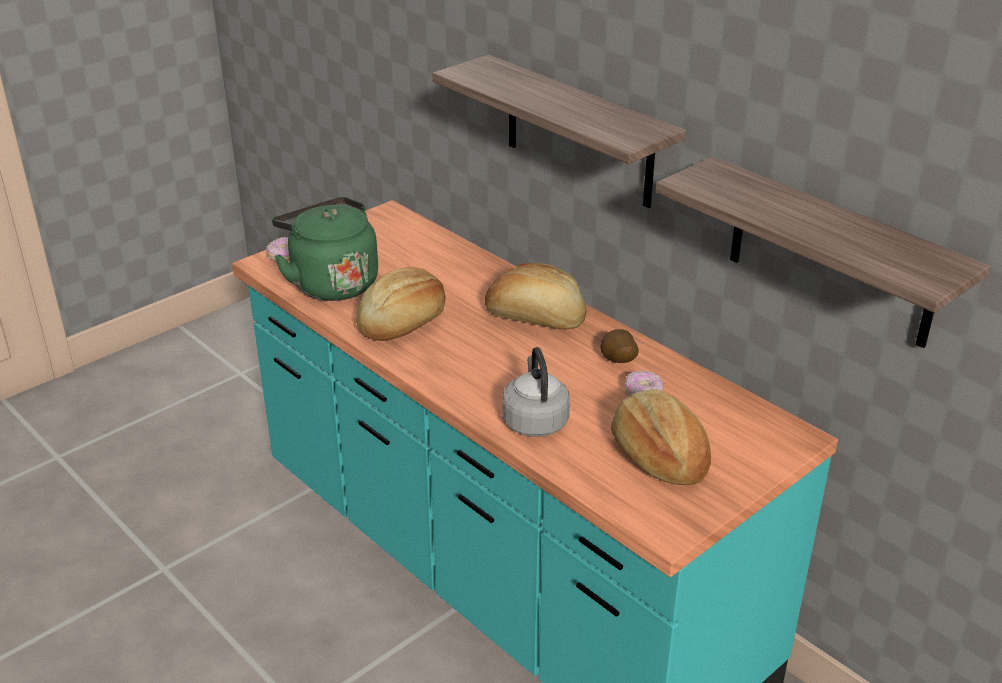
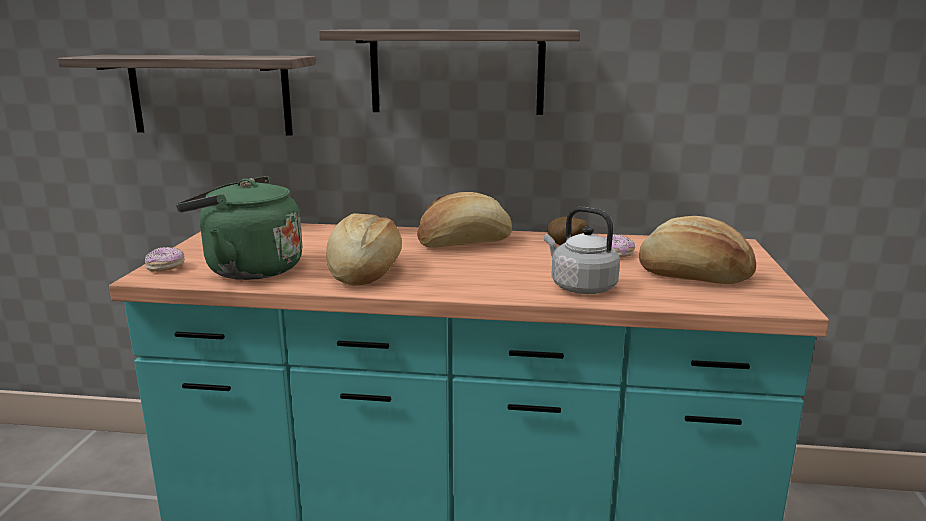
camera: 40 degrees left, 15 degrees down
(831, 254) = (728, 88): shelf -> shelf (210, 95)

